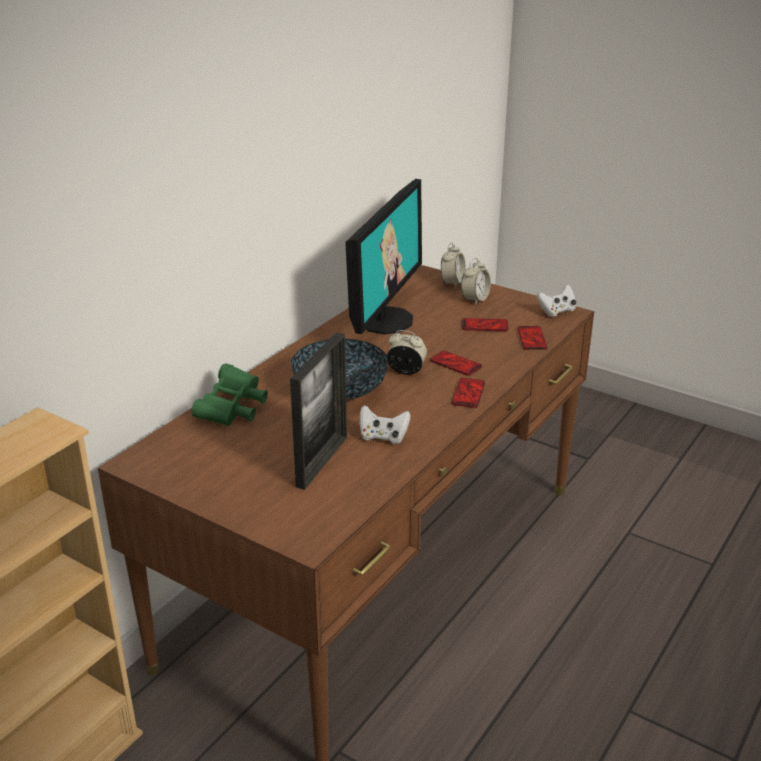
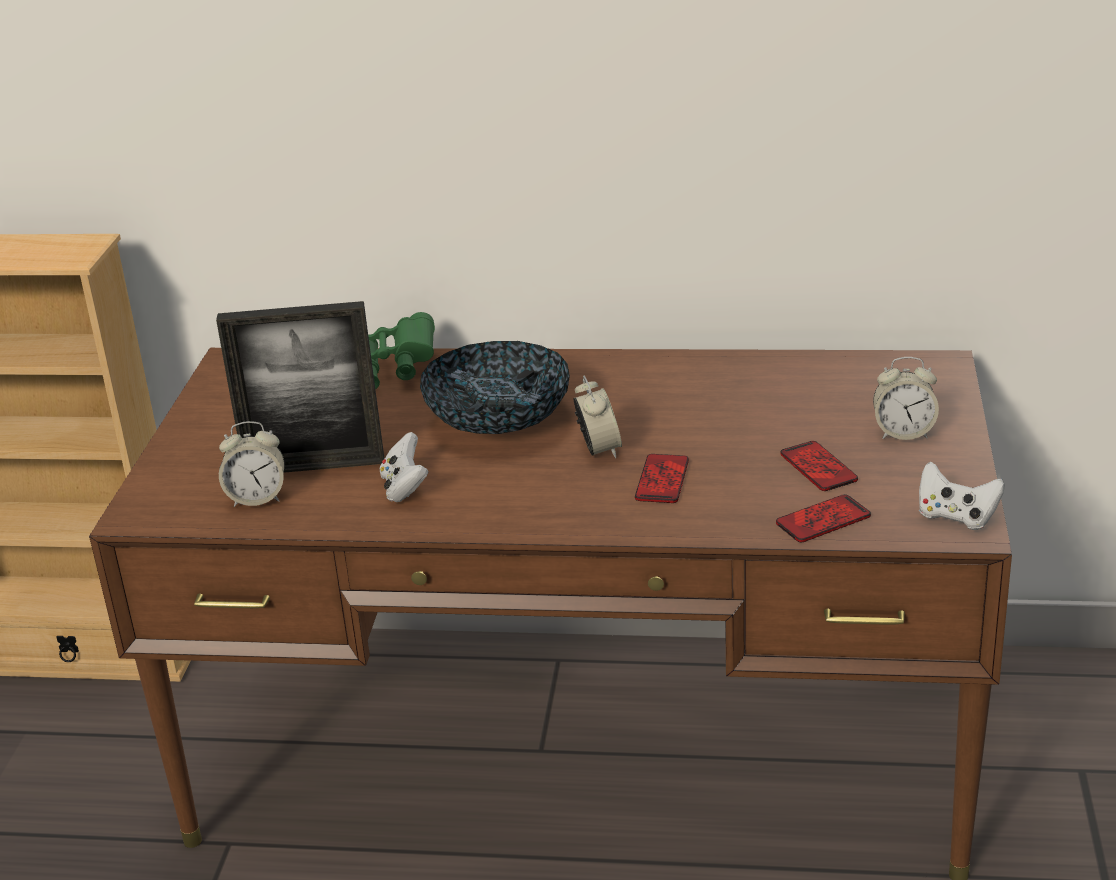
camera: 65 degrees right, 0 degrees up
(385, 320) = (738, 387): monitor -> none
(452, 283) = (939, 397): alarm clock -> alarm clock (257, 498)
(468, 393) = (582, 516): phone -> none

